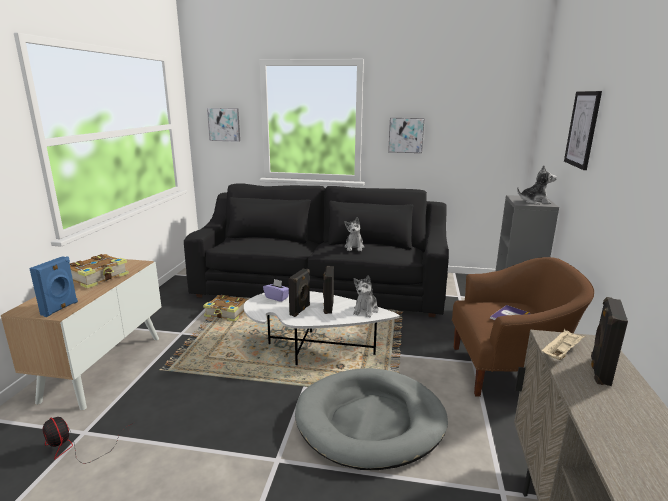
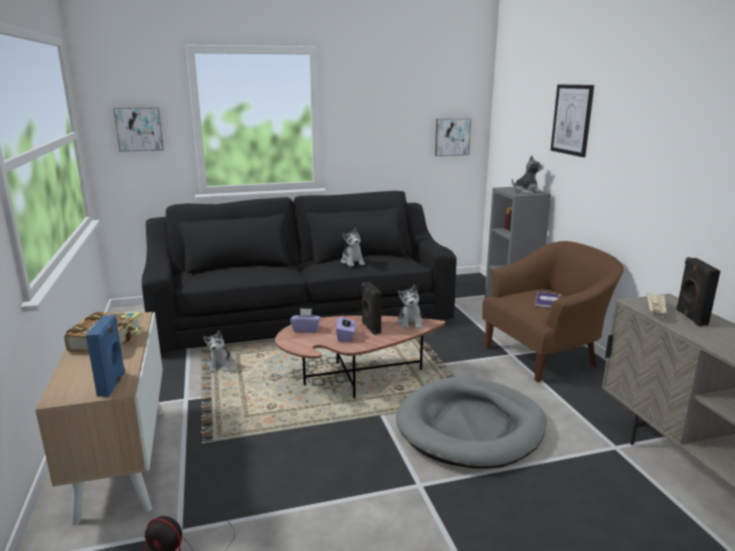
camera: 25 degrees left, 0 degrees up
(226, 313) = (220, 366): book -> plush toy
(300, 310) = (346, 336): black speaker -> purple tissue box
(312, 348) = (354, 378): white coffee table -> brown coffee table
(406, 135) = (368, 132): picture -> picture (452, 137)

